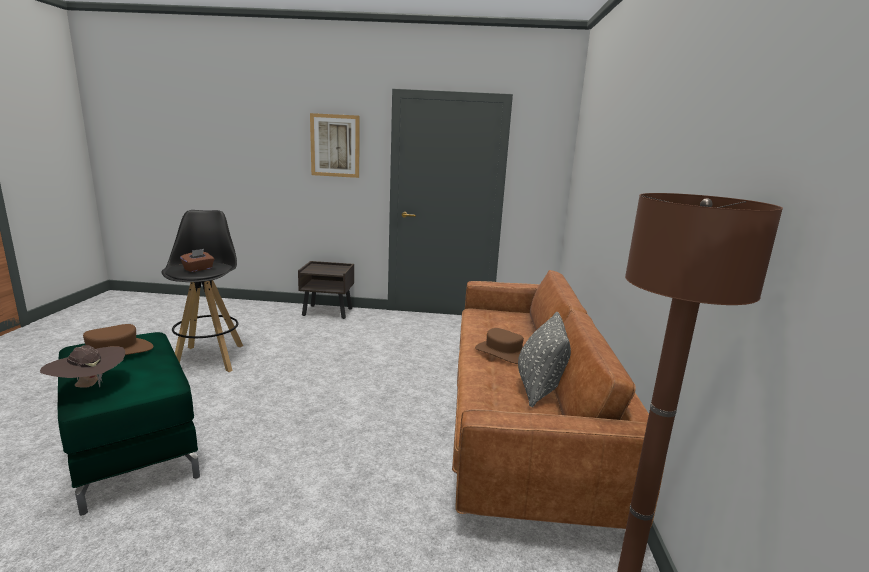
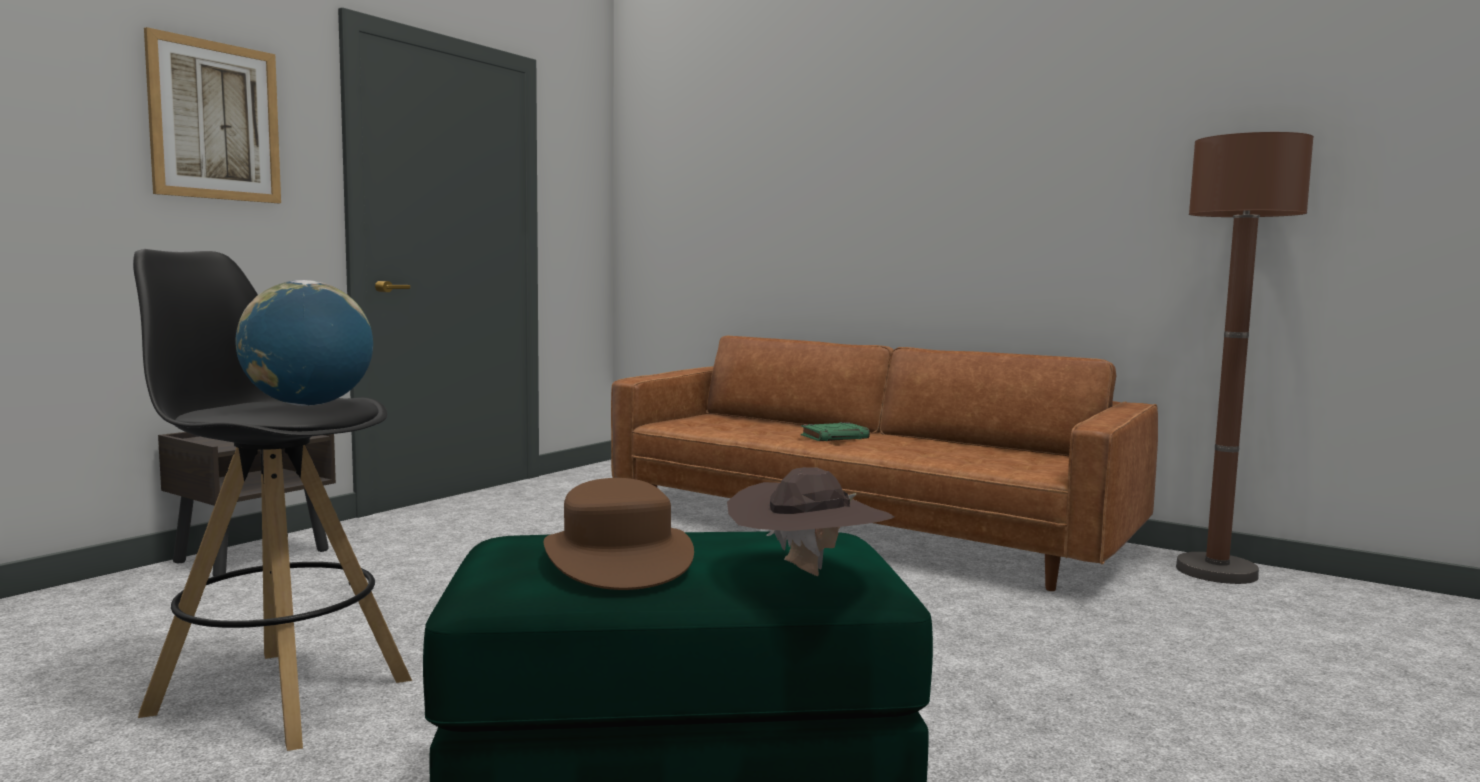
camera: 60 degrees left, 10 degrees down
(198, 269) = (308, 405): brown tissue box -> globe
(503, 353) = (835, 437): brown hat -> green book
(539, 388) = (947, 445): grey pillow -> none

